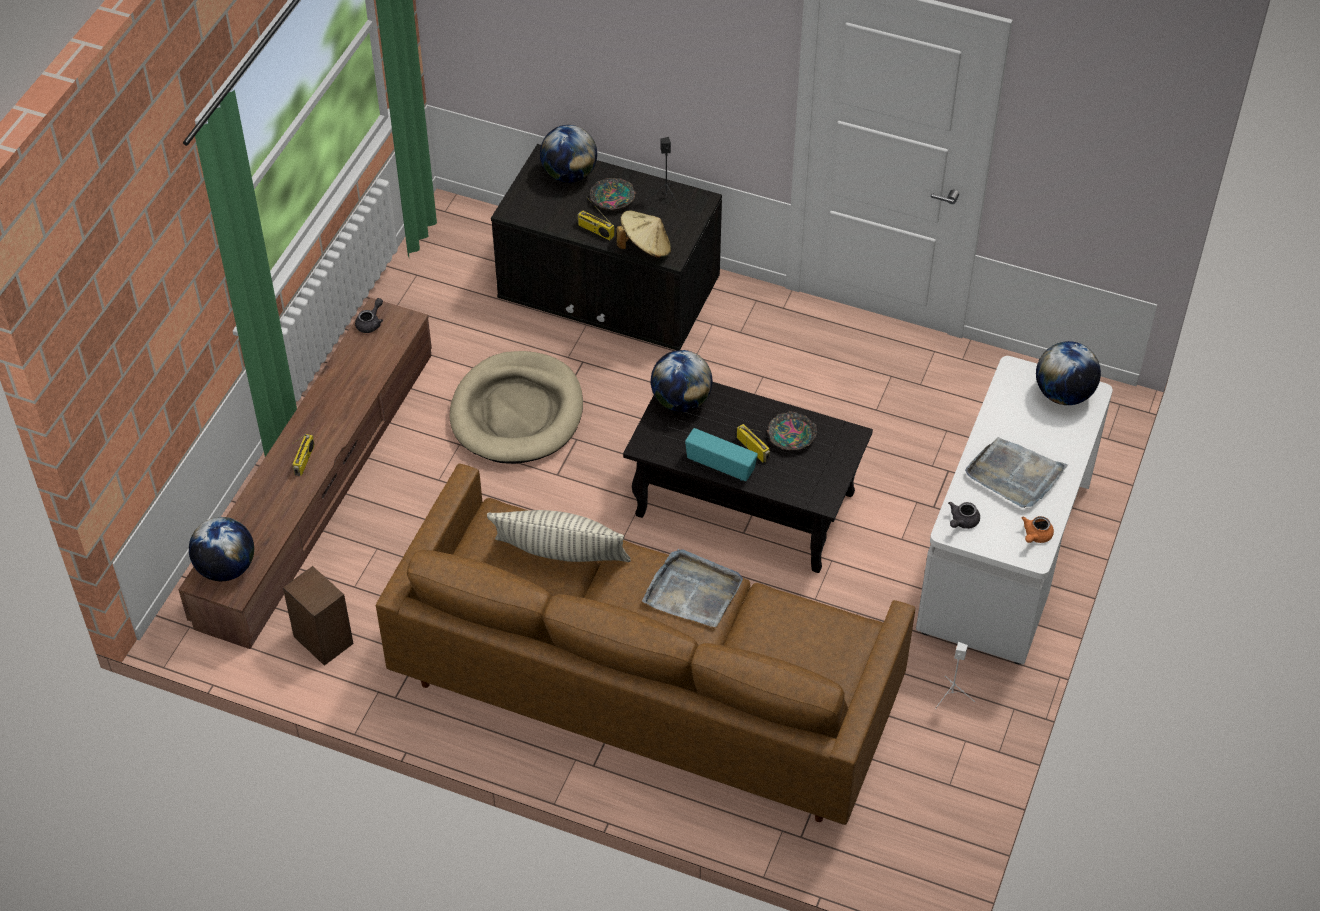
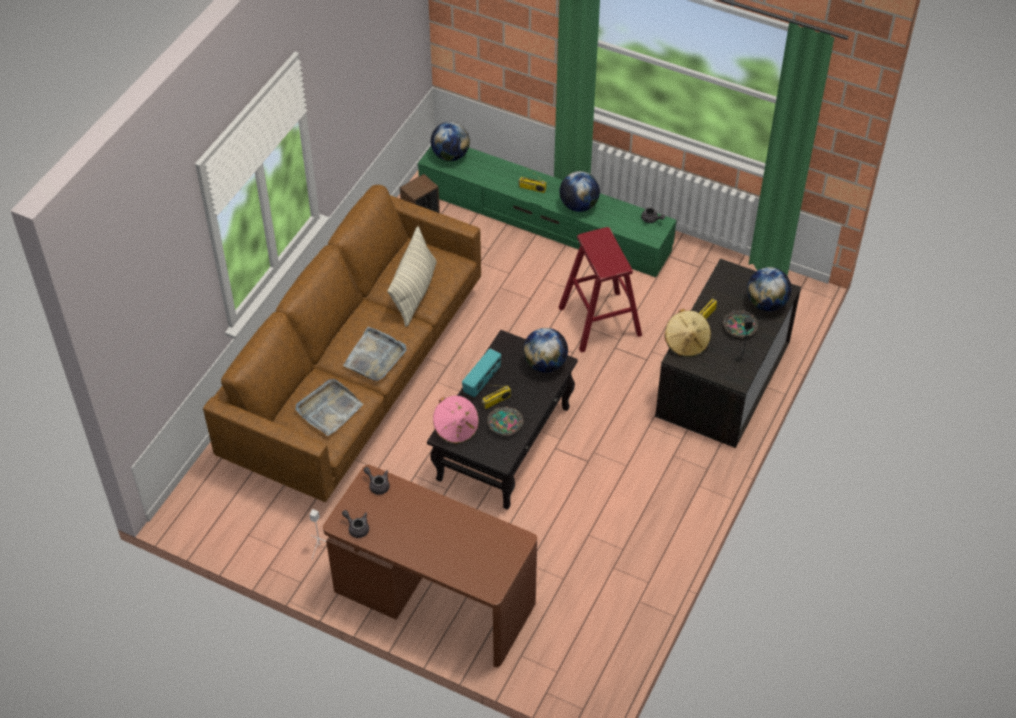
camera: 95 degrees right, 0 degrees up
(316, 485) = (544, 220): brown tv stand -> green tv stand
(517, 412) = (600, 321): beige dog bed -> red stool
(807, 487) = (456, 428): none -> pink hat
(1005, 559) = (433, 598): white desk -> brown desk
(1014, 475) = (415, 523): grey tray -> grey tray (329, 409)
(1035, 536) = (357, 527): orange teapot -> grey teapot
(1063, 394) = (492, 569): globe -> globe (578, 205)

